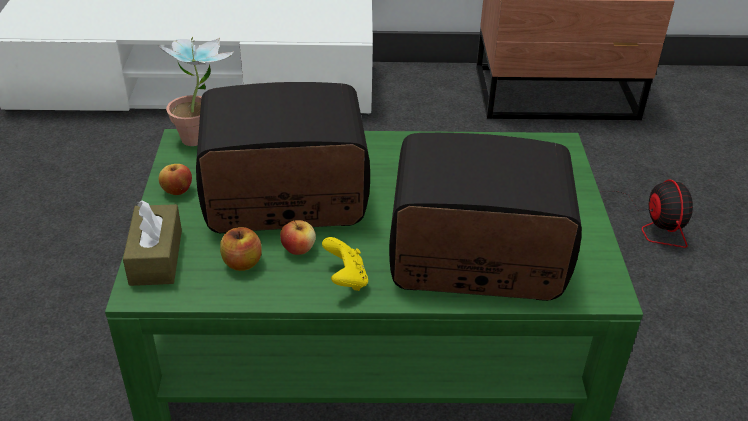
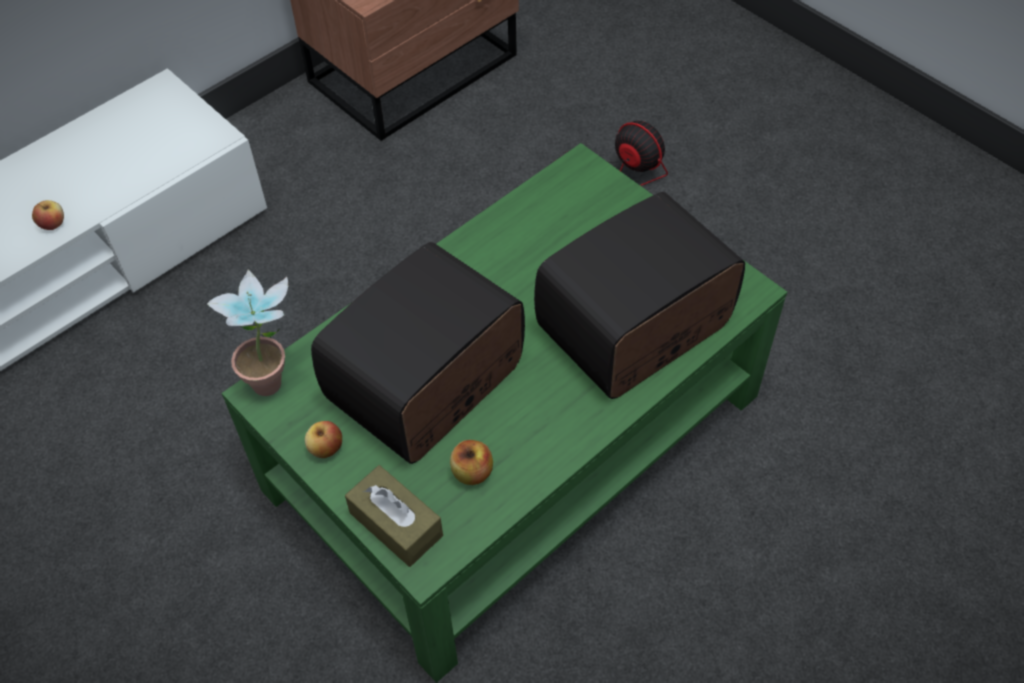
camera: 40 degrees left, 15 degrees up
(298, 249) = (499, 424): apple -> apple (53, 224)
(346, 279) = (567, 423): yellow game controller -> none

